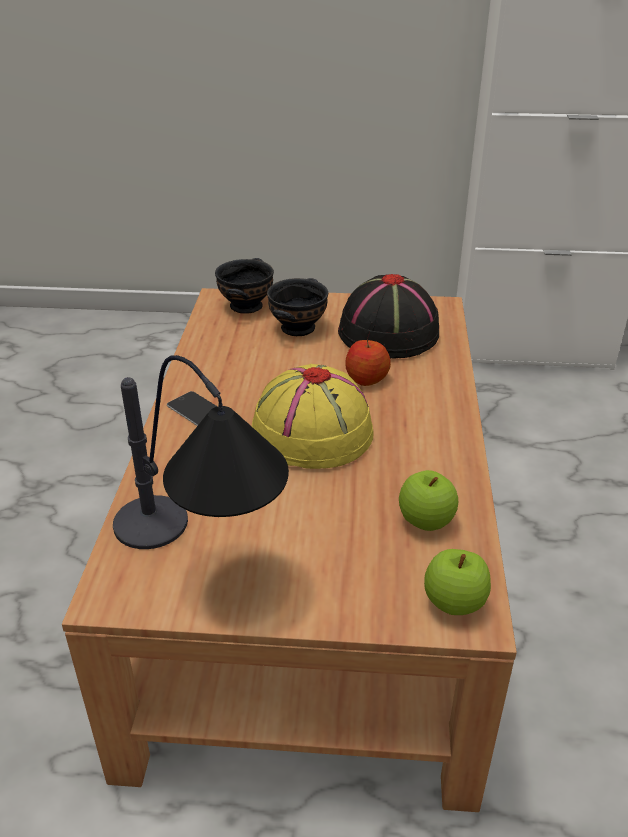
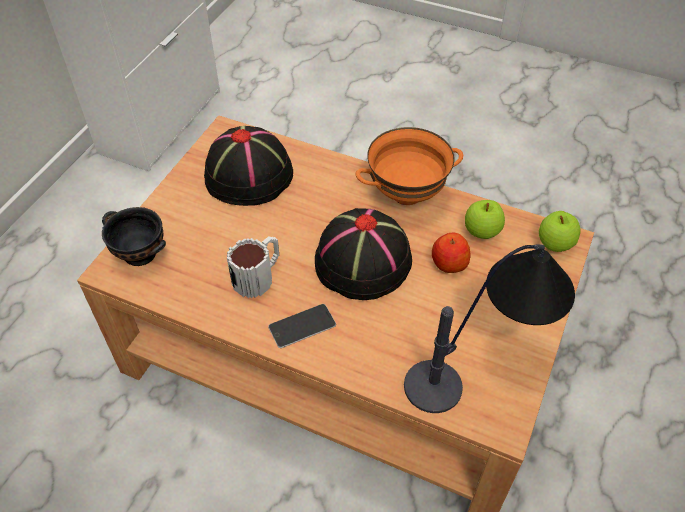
camera: 70 degrees left, 15 degrees up
(253, 372) = (258, 276): none -> mug
(296, 328) = (204, 229): black bowl -> none
(311, 433) = (362, 262): yellow hat -> black hat
(366, 378) = (306, 209): apple -> apple (448, 263)
(447, 443) = (407, 193): none -> orange bowl

